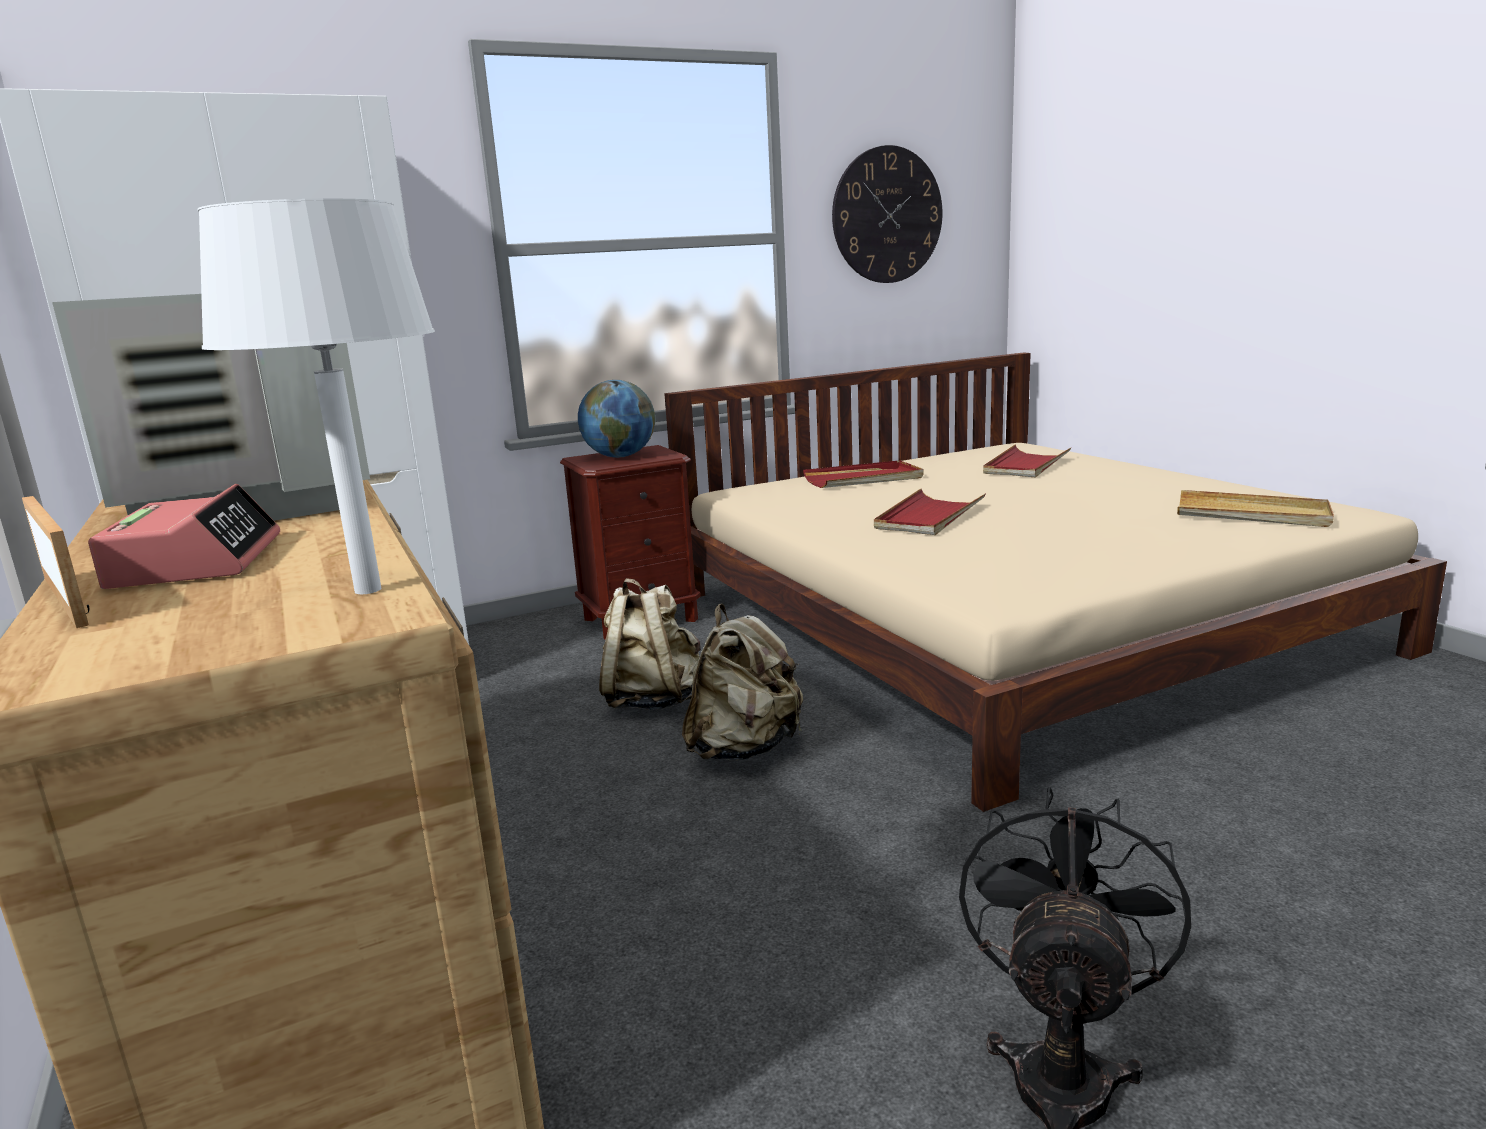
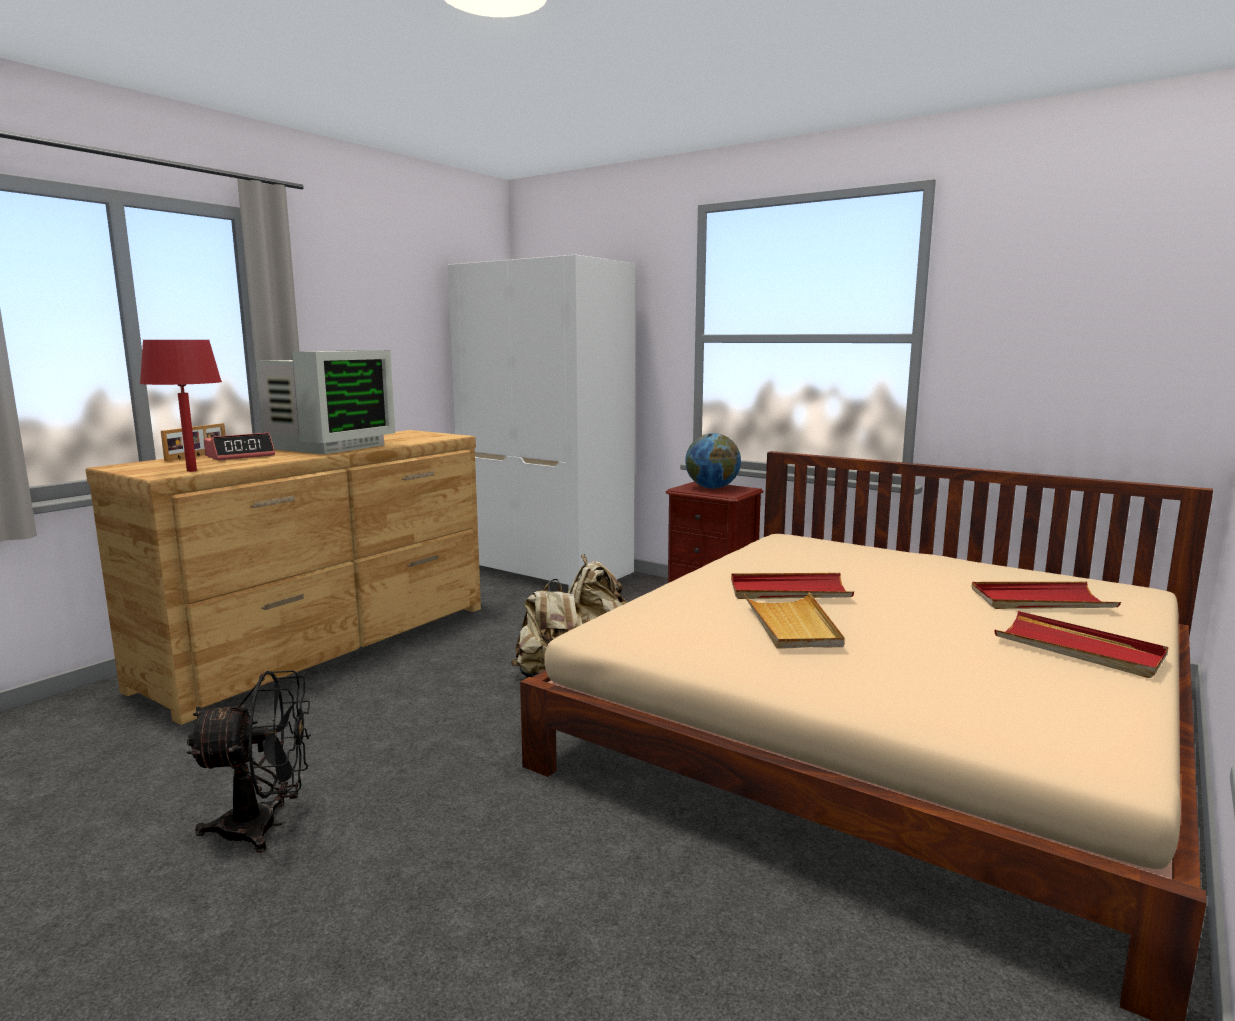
camera: 60 degrees right, 5 degrees down
(367, 590) = (191, 470): white table lamp -> red table lamp
(864, 479) = (883, 560): red tray -> red tray (1079, 649)
(887, 215) = (1050, 320): wall clock -> none
(1252, 514) = (994, 706): beige tray -> beige tray (792, 625)

